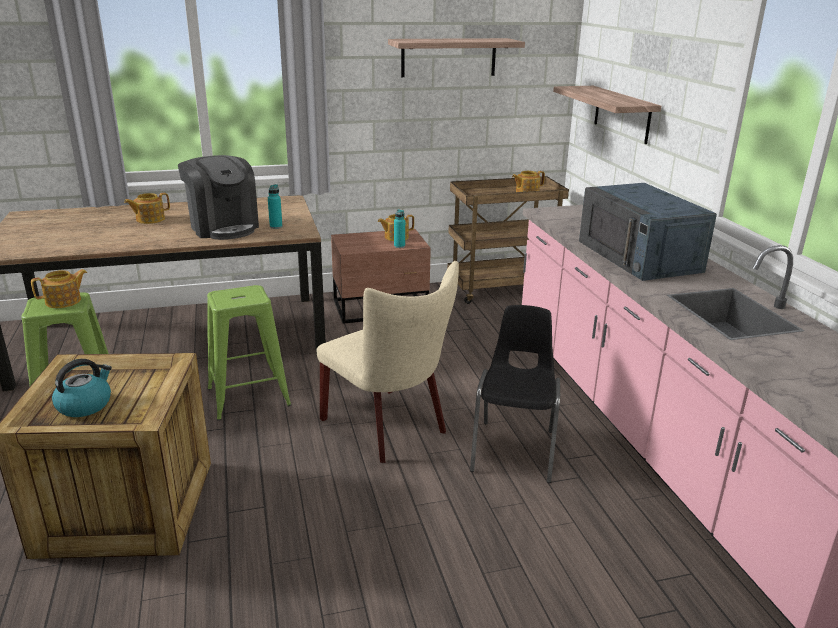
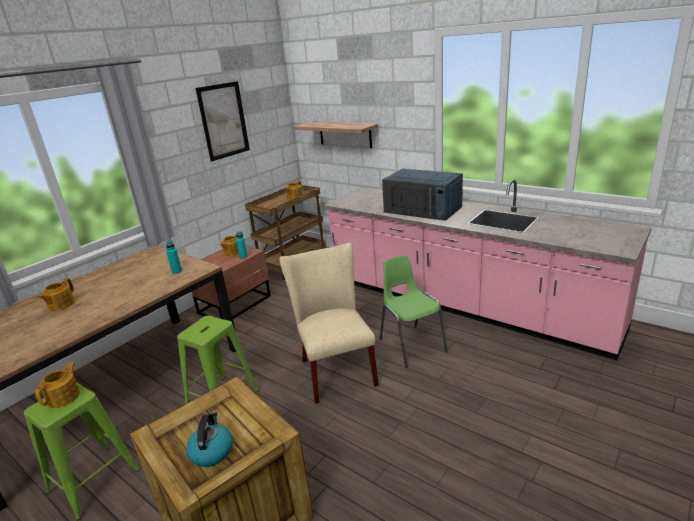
camera: 35 degrees left, 0 degrees up
(223, 227) = (137, 287): coffee machine -> none
(389, 428) = (335, 369): beige chair -> beige chair turned 120 degrees counterclockwise
(448, 57) = (223, 121): shelf -> picture
(514, 450) = (411, 345): black chair -> green chair

